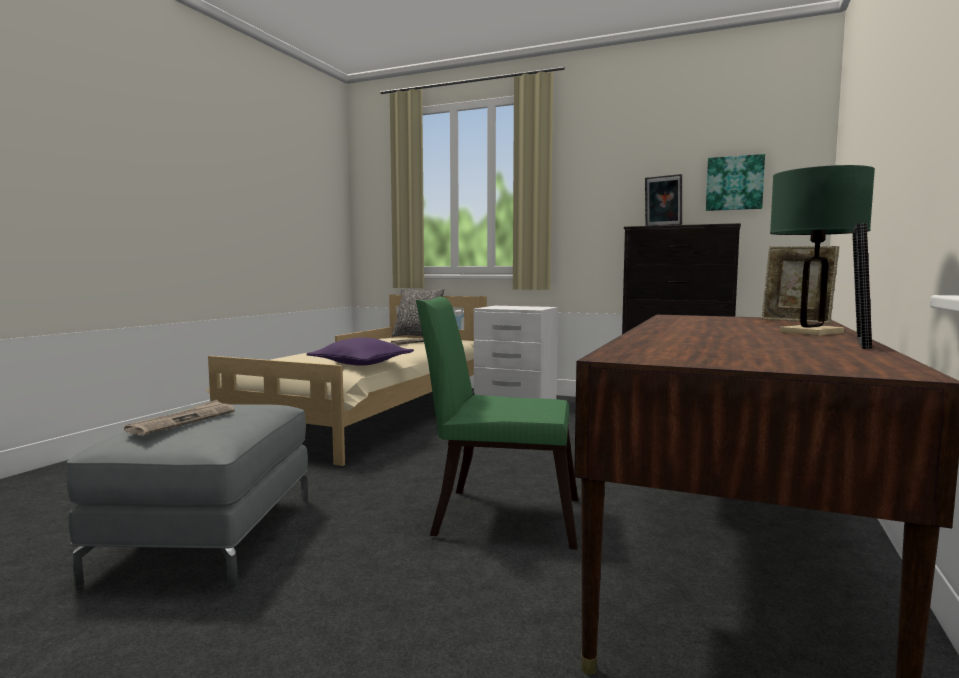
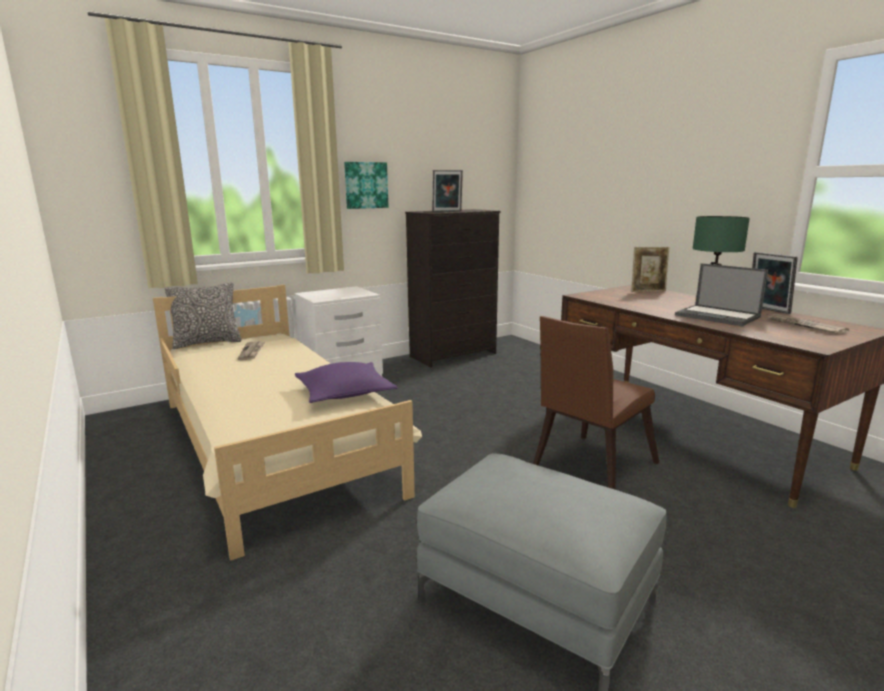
camera: 55 degrees left, 10 degrees up
(182, 421) = (567, 504): newspaper -> newspaper (803, 325)
(498, 515) = (589, 468): green chair -> brown chair
(712, 336) = (718, 316): none -> laptop
(734, 183) = (466, 174): picture -> picture (365, 185)

